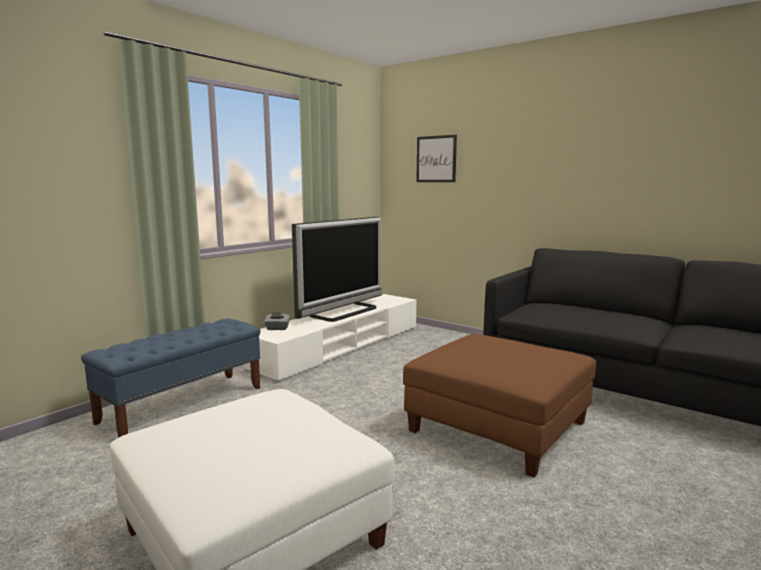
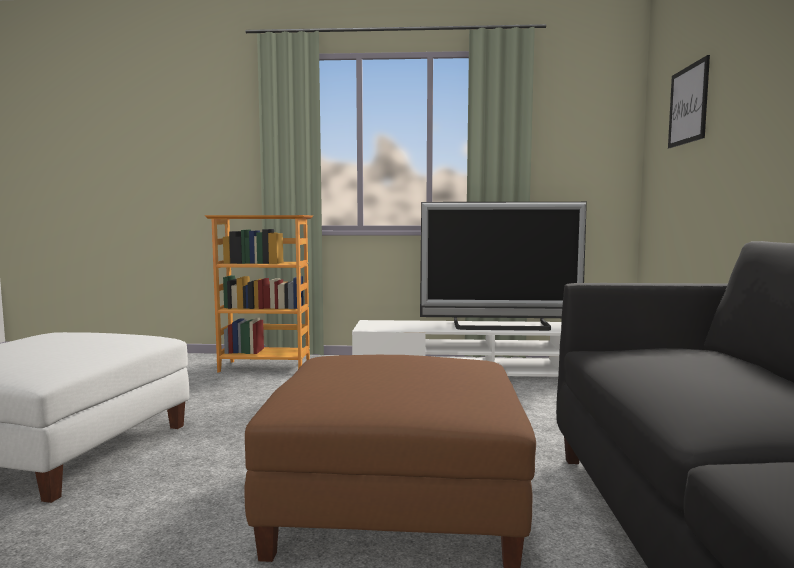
camera: 55 degrees right, 5 degrees down
(183, 404) = (265, 367): blue bench -> bookcase
(277, 328) = (394, 323): grey tissue box -> none

